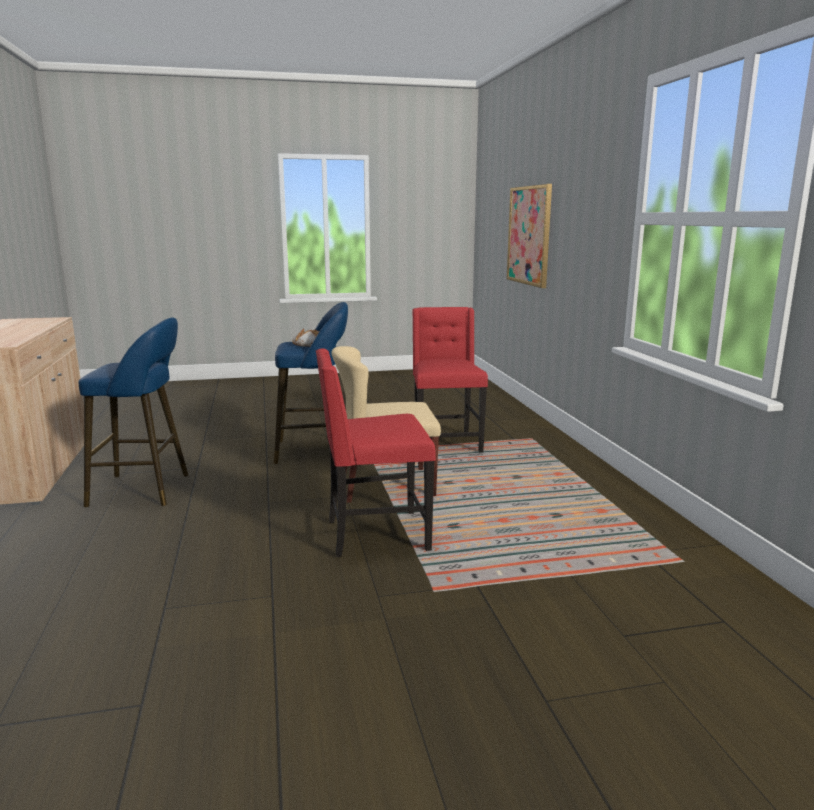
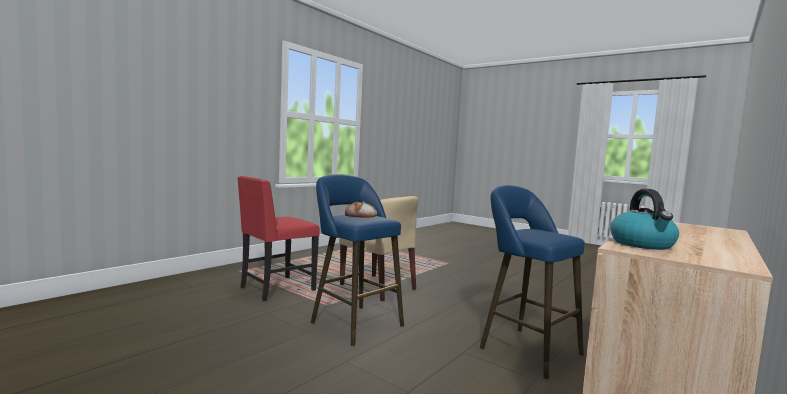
camera: 130 degrees left, 10 degrees down
(46, 321) = (643, 244): none -> kettle
(374, 535) = (433, 277): red chair -> none
(529, 235) = (110, 108): picture -> none

